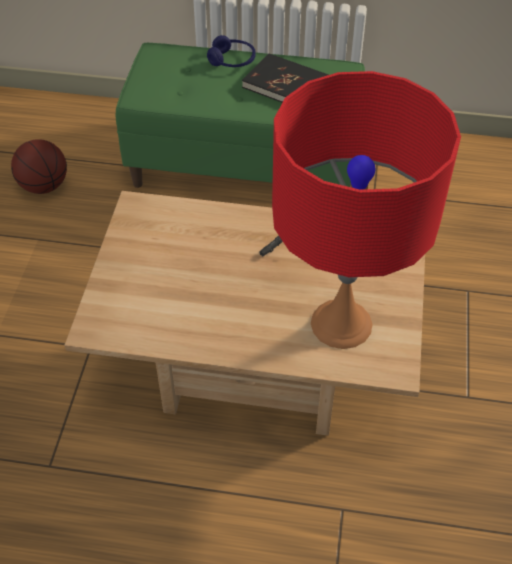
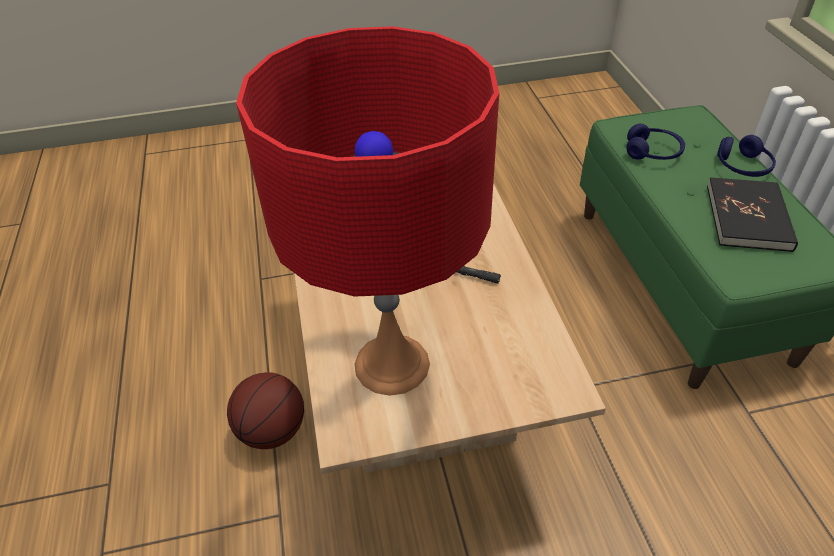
camera: 70 degrees right, 5 degrees down
(44, 186) = (539, 164): basketball -> basketball (272, 430)
(183, 95) = (653, 152): none -> blue headphones

